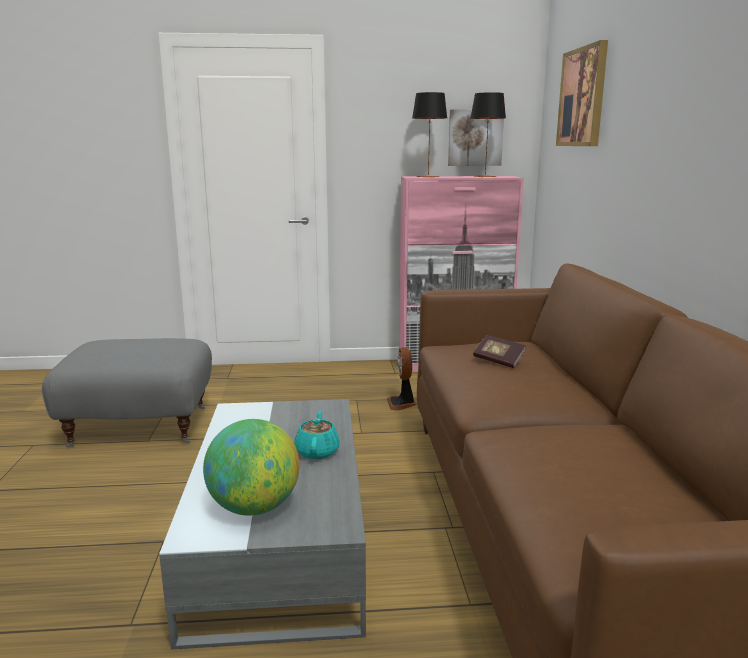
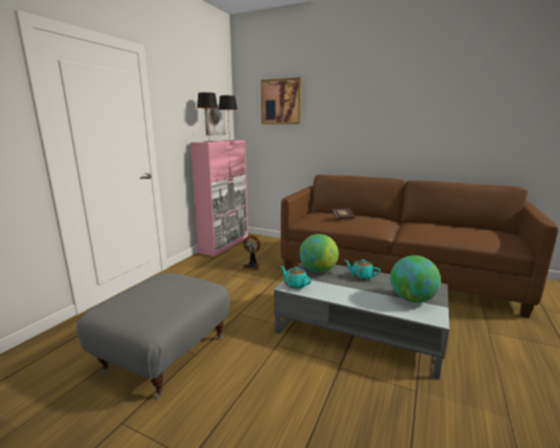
camera: 60 degrees left, 0 degrees up
(241, 412) = (295, 285): none -> turquoise teapot
(307, 416) = (318, 271): none -> globe

